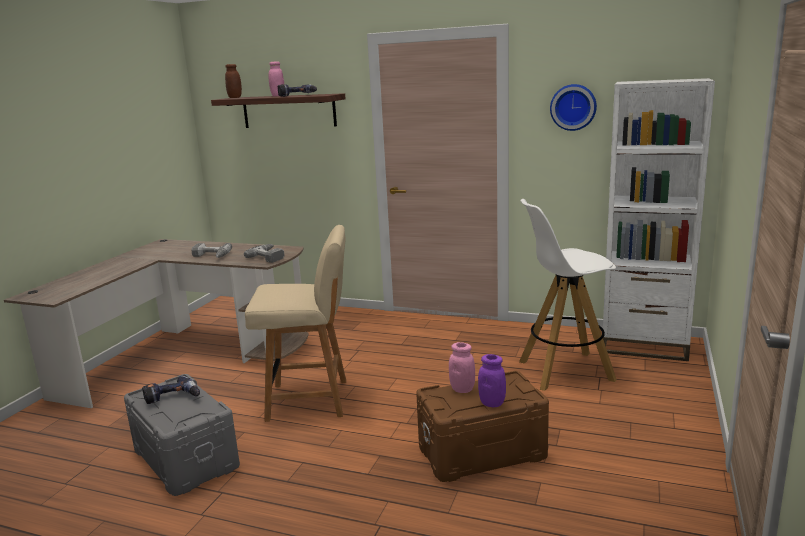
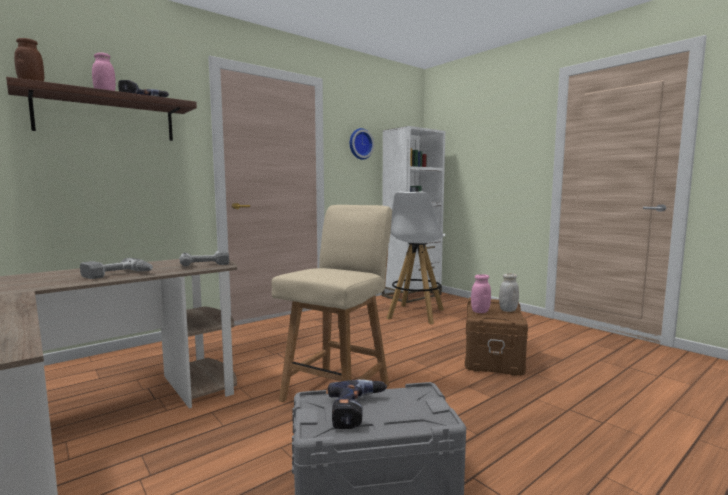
camera: 60 degrees left, 10 degrees down
(492, 403) = (508, 310): purple jar -> white jar

